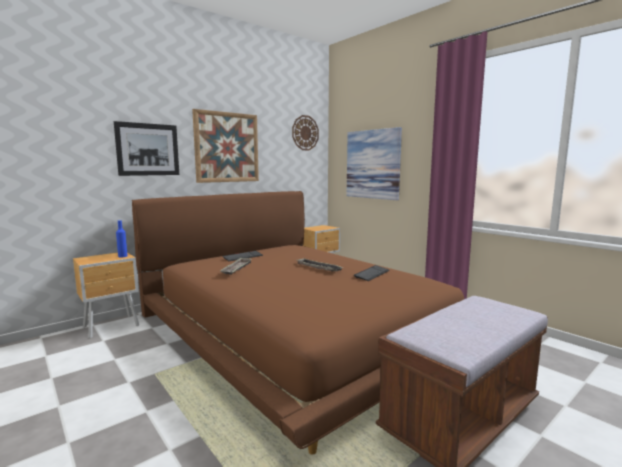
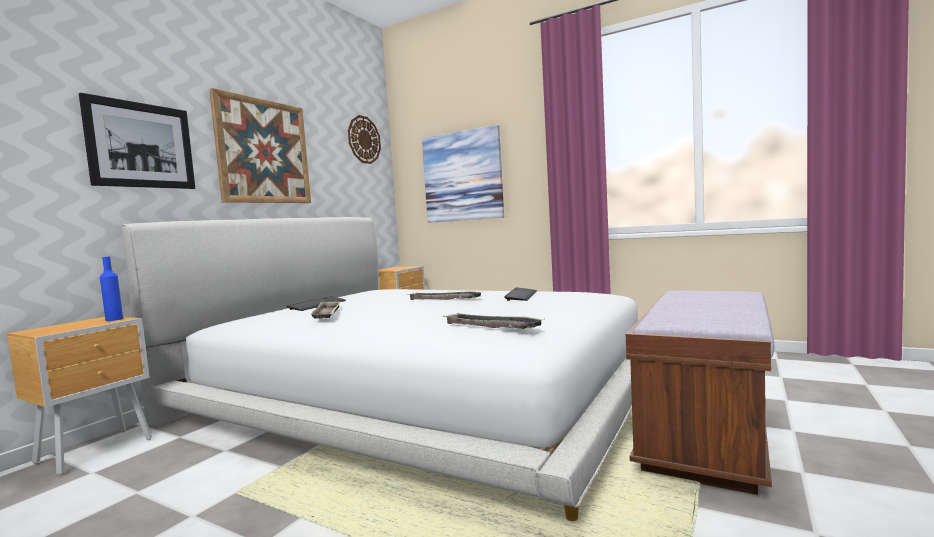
camera: 20 degrees left, 5 degrees down
(295, 329) = (420, 394): brown bed -> white bed
(311, 305) = (491, 326): none -> tray

